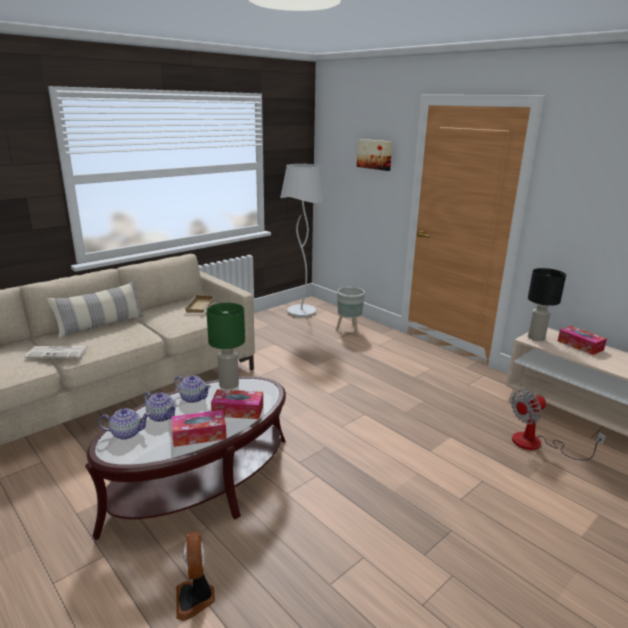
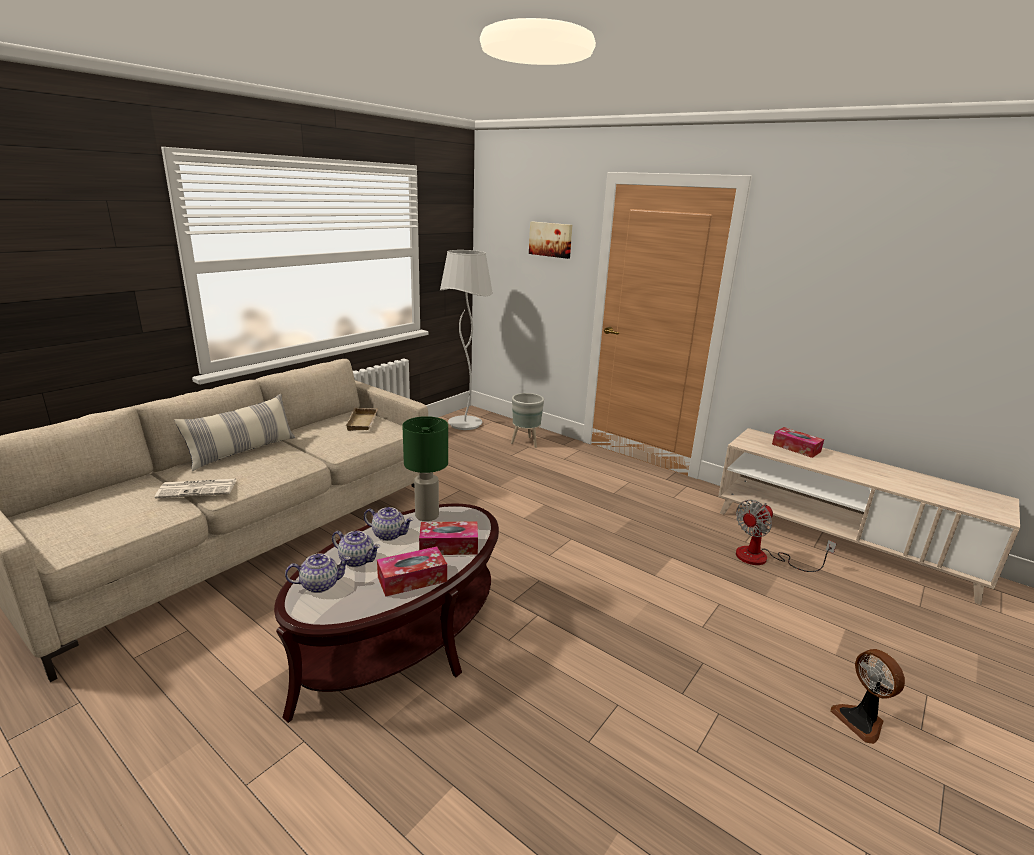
camera: 10 degrees left, 0 degrees up
(195, 598) = (436, 779): fan -> fan (861, 720)
(535, 338) = (749, 442): black table lamp -> none

